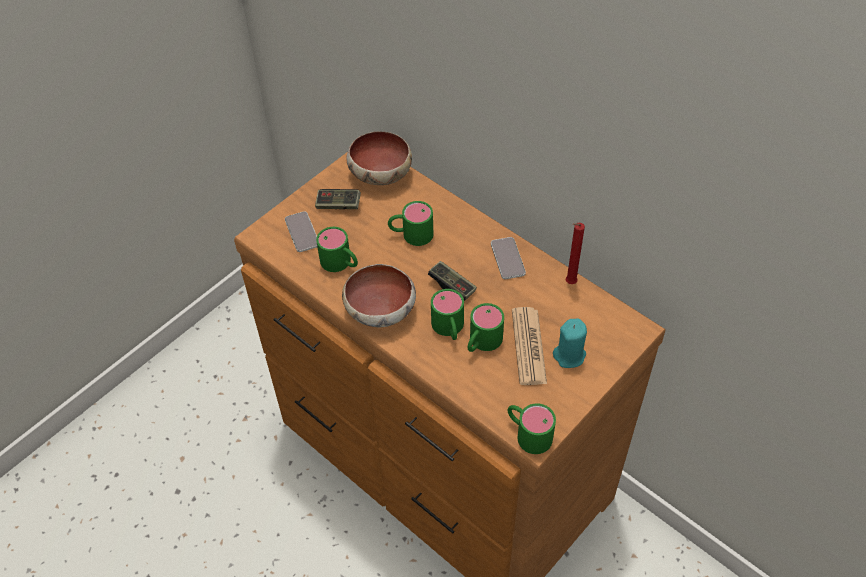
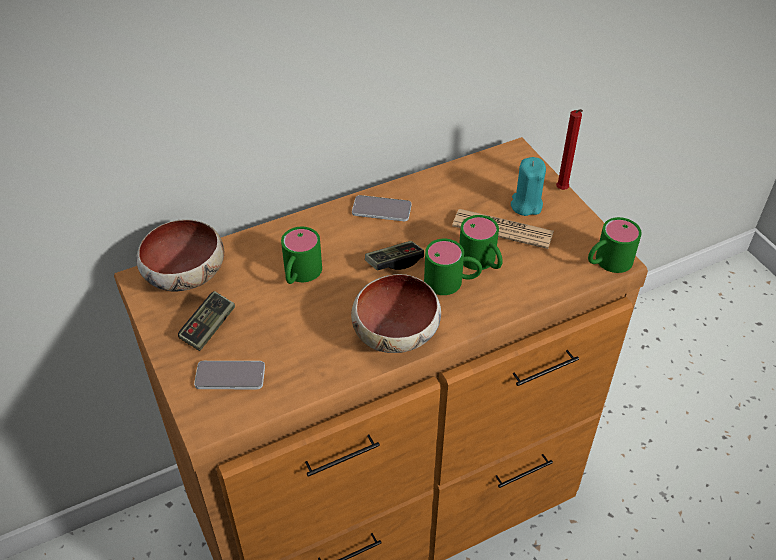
camera: 70 degrees left, 5 degrees down
(341, 263) = (305, 350): green mug -> none
(569, 283) = (438, 177): red candle -> red candle (562, 191)

